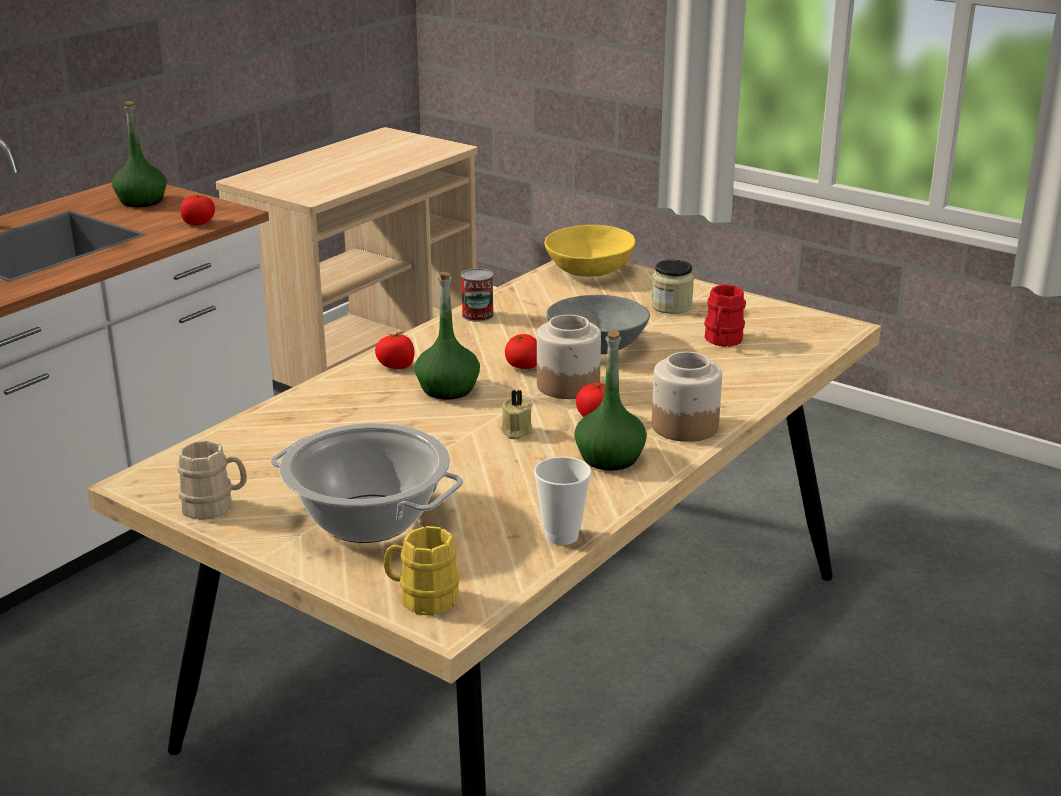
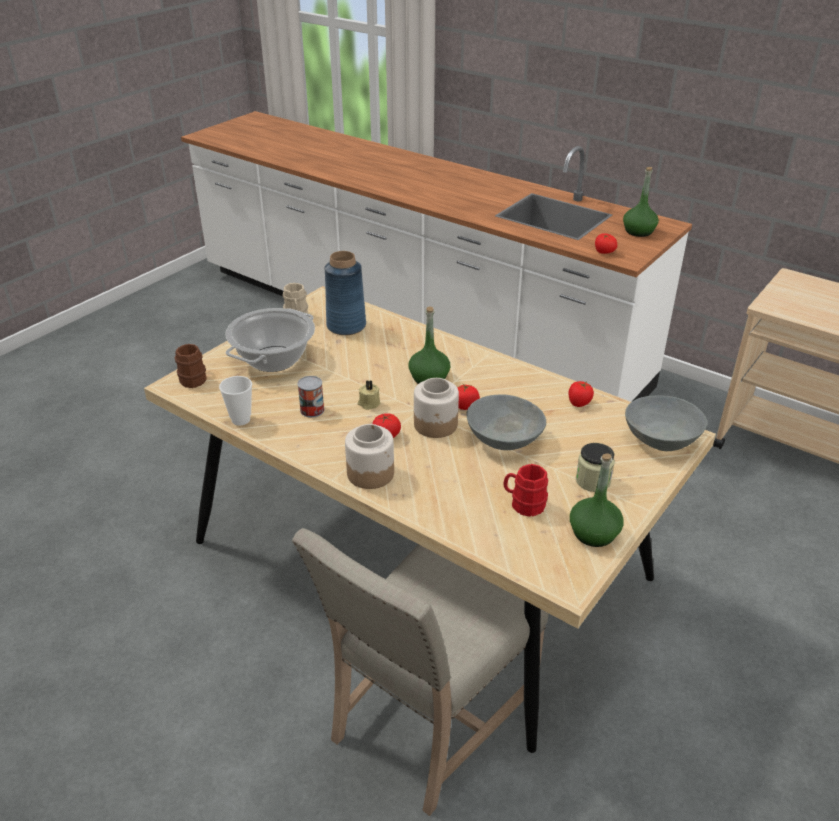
camera: 90 degrees right, 10 degrees up
(265, 457) = (346, 326): none -> blue vase
(396, 366) = (463, 358): tomato -> tomato (579, 402)
(422, 599) = (194, 378): yellow mug -> brown mug
(477, 315) = (553, 386): can -> can (312, 410)
(589, 271) = (662, 439): yellow bowl -> grey bowl
(610, 458) = (329, 439): green bottle -> green bottle (593, 533)
(814, 651) = (426, 722): none -> beige chair

